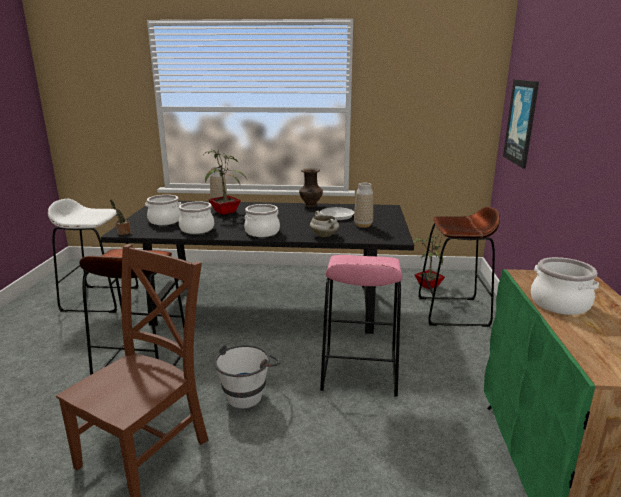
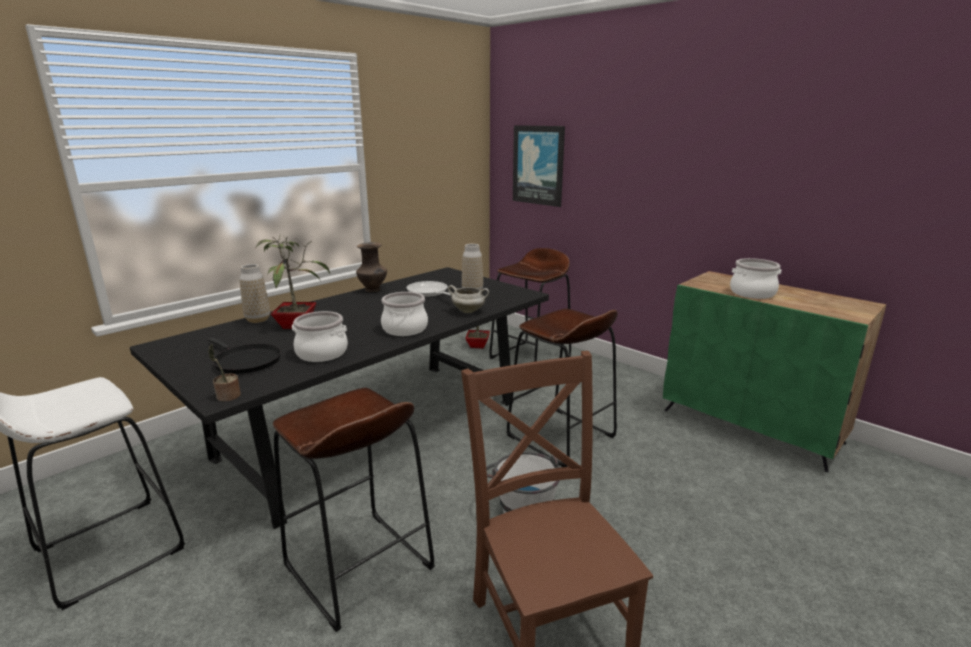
camera: 50 degrees left, 0 degrees up
(165, 221) = (245, 361): cooking pot -> black frying pan
(359, 372) = (560, 436): pink stool -> brown stool

